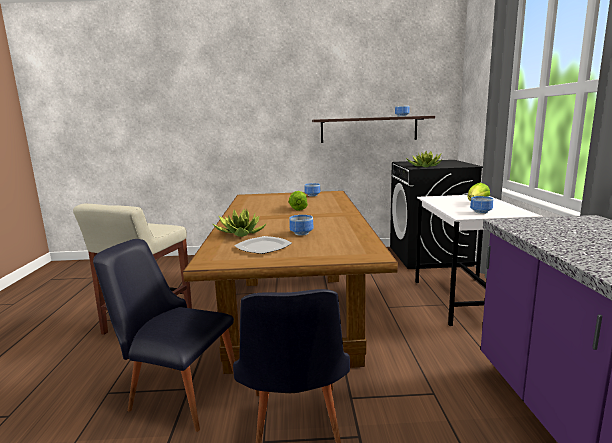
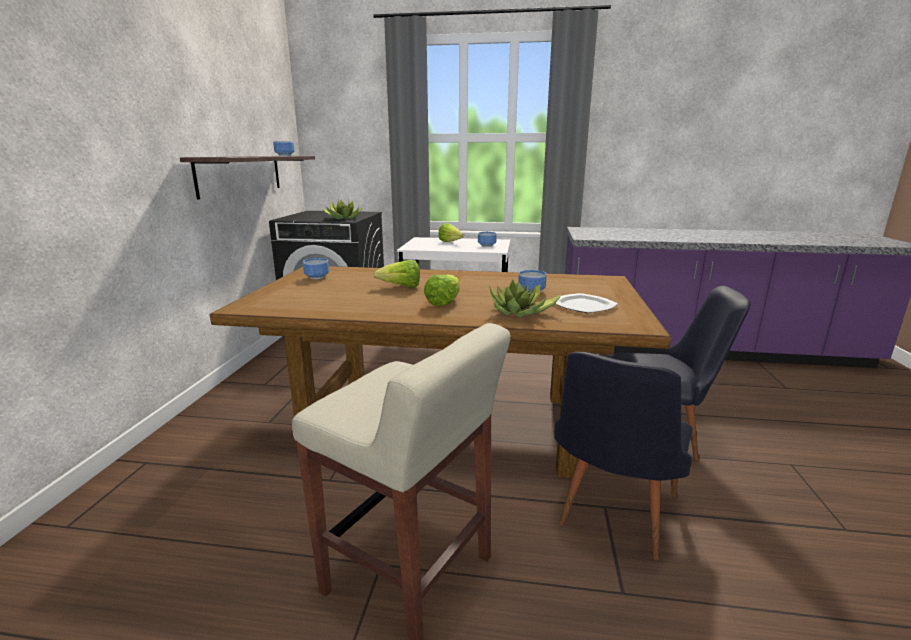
camera: 80 degrees left, 5 degrees up
(263, 218) = (444, 302): none -> lettuce

